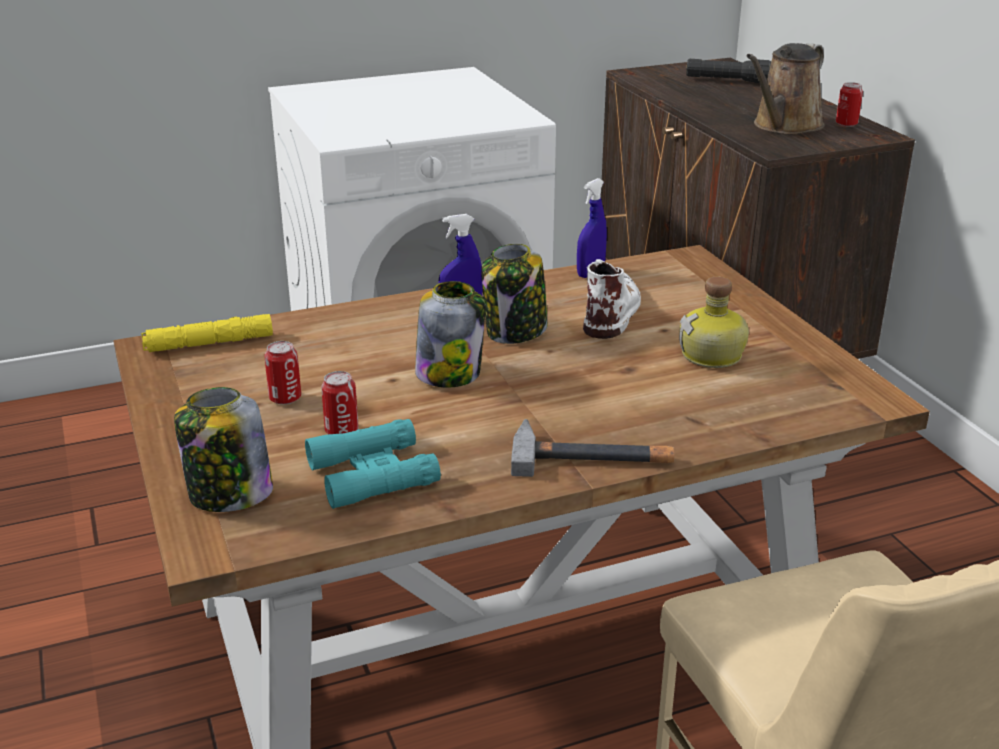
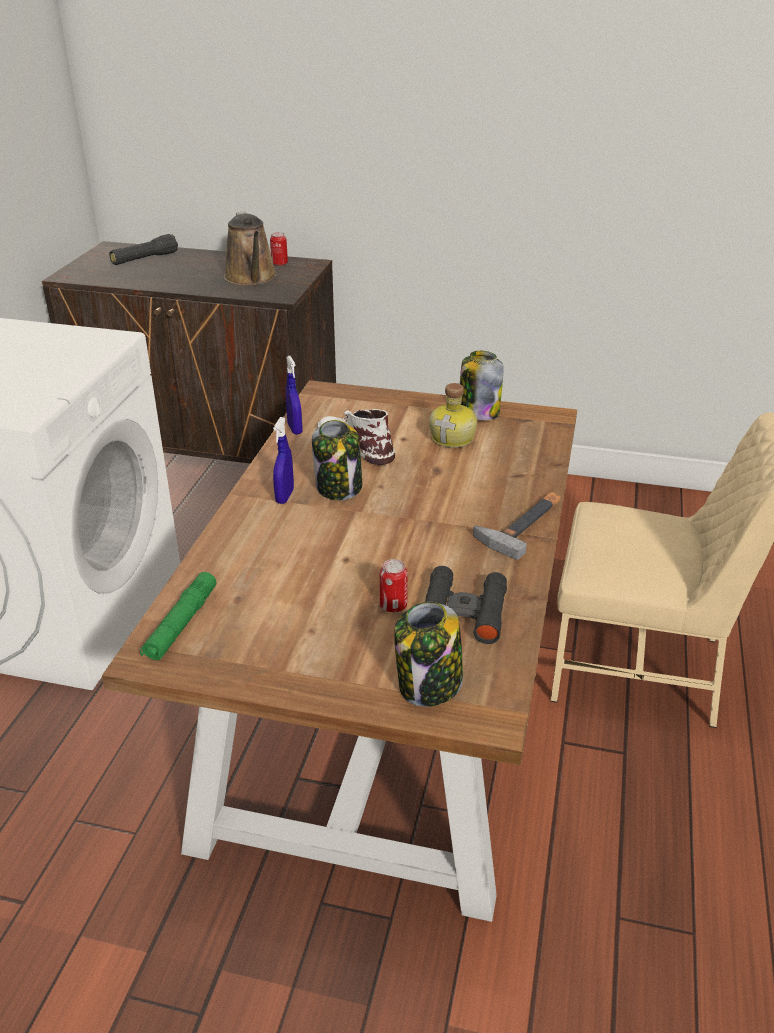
camera: 55 degrees left, 5 degrees up
(209, 343) = (181, 624): yellow flashlight -> green flashlight
(285, 398) = (318, 615): can -> none
(372, 474) = (463, 612): turquoise binoculars -> black binoculars
(449, 373) = (364, 533): jar -> jar (478, 412)

